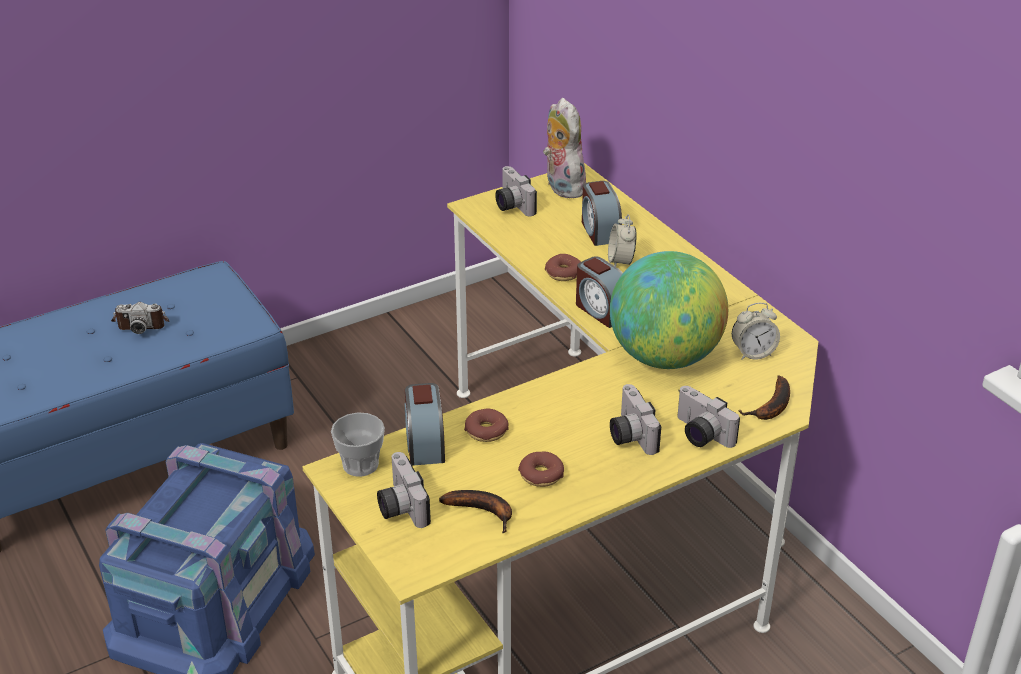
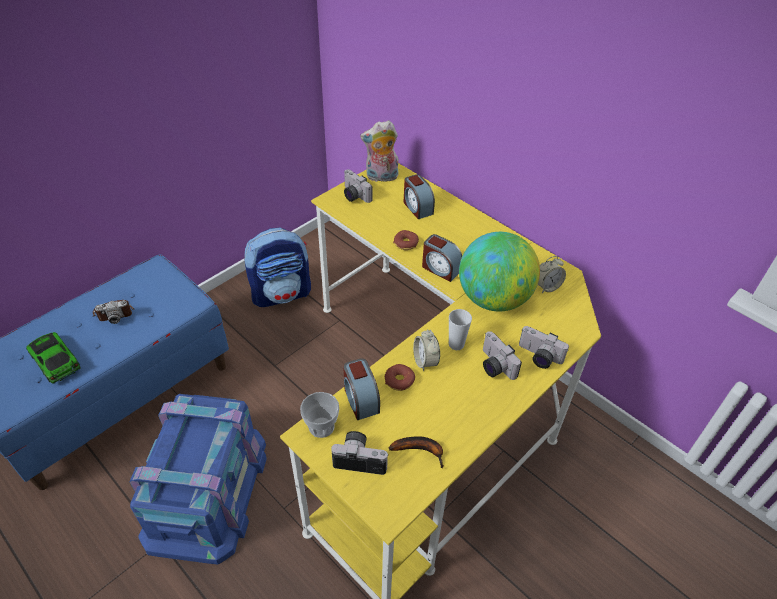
camera: 15 degrees left, 10 degrees up
(48, 366) = (55, 360): none -> toy car
(399, 506) = (361, 458): camera -> camera turned 135 degrees clockwise
(400, 362) = (282, 293): none -> backpack
(541, 475) = (448, 411): donut -> none
(561, 187) = (381, 177): plush toy -> plush toy turned 60 degrees counterclockwise
(585, 402) = (456, 344): none -> cup
(621, 261) = (439, 229): alarm clock -> alarm clock (425, 361)
(771, 407) = (574, 327): banana -> none

